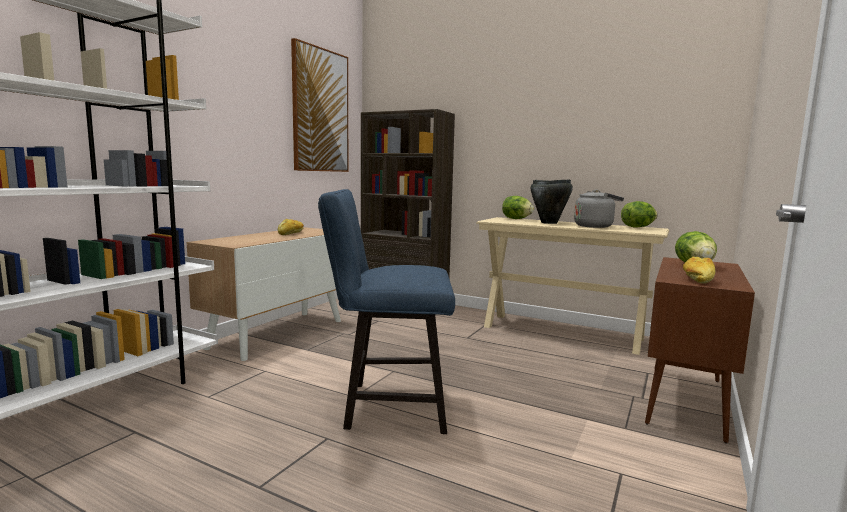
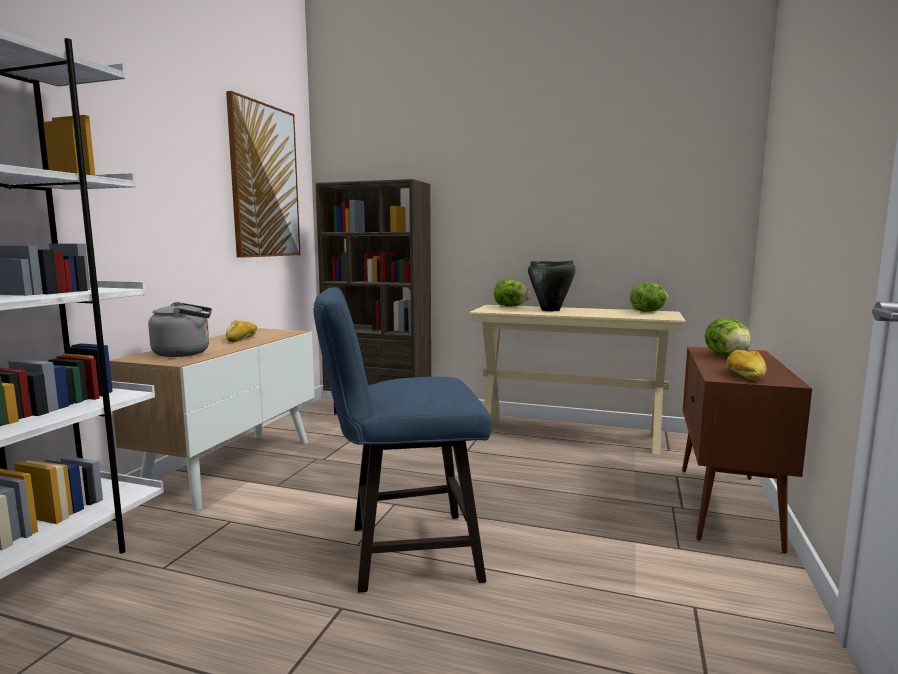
camera: 10 degrees left, 0 degrees up
(595, 226) = (604, 313): grey kettle -> grey kettle (185, 353)

